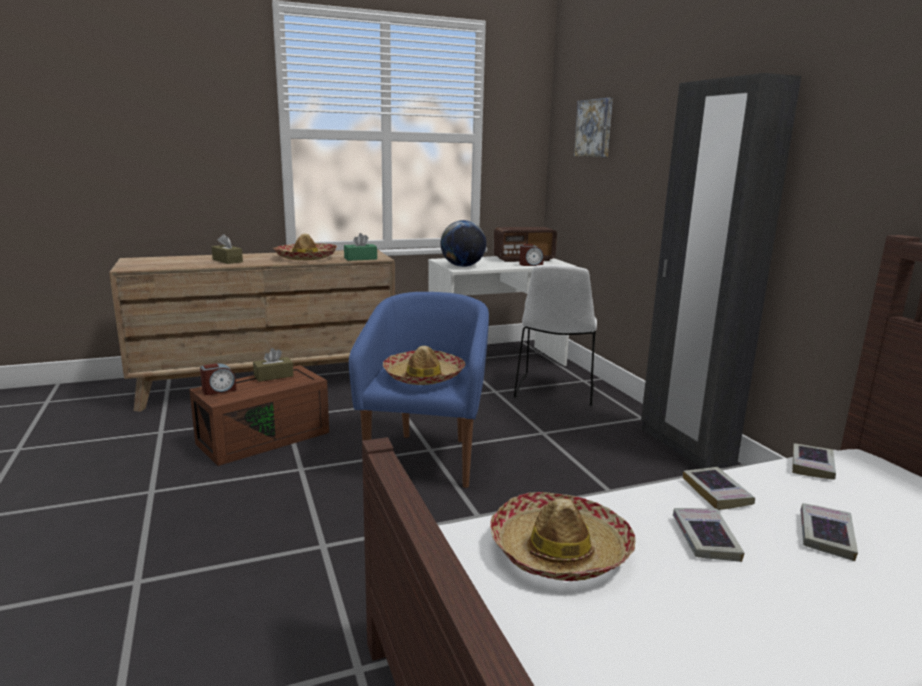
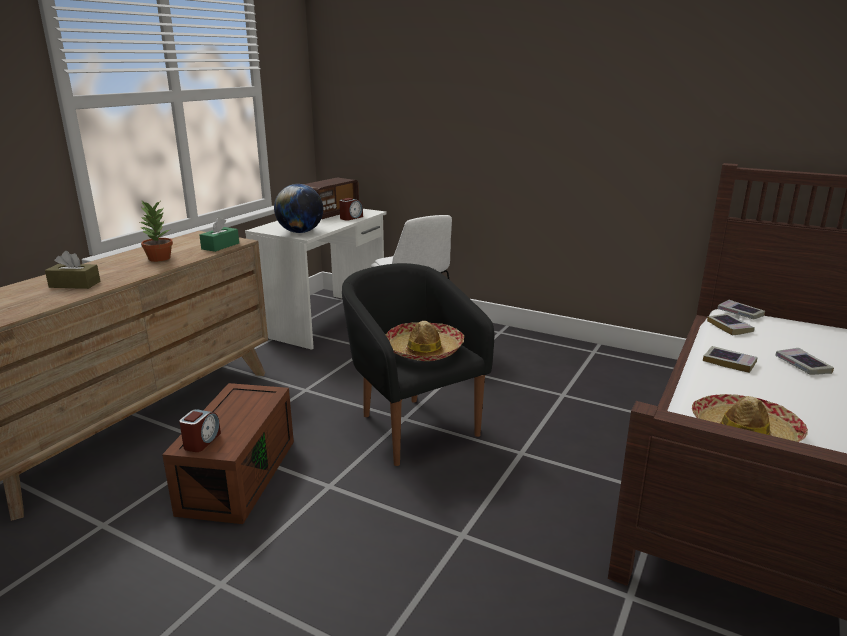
camera: 40 degrees left, 5 degrees up
(273, 376) = (227, 404): brown tissue box -> none
(306, 258) = (158, 258): hat -> potted plant
(425, 457) = (412, 426): blue armchair -> black armchair
(595, 128) = (385, 78): picture -> none
(685, 446) = (554, 343): black wardrobe -> none
(705, 539) = (775, 392): book -> book (740, 313)

